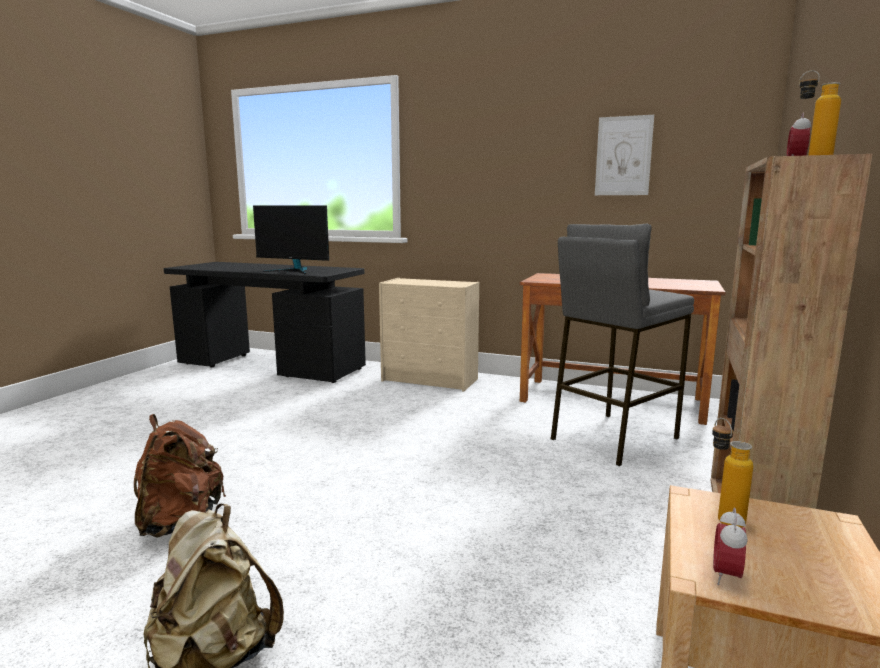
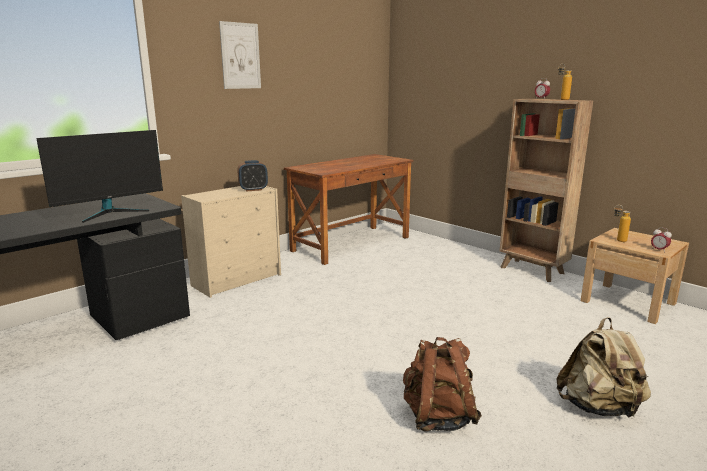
camera: 65 degrees left, 5 degrees up
(449, 284) = (253, 189): none -> alarm clock
(612, 438) = (406, 259): grey stool -> none
(623, 156) = (325, 75): picture -> picture (240, 56)

